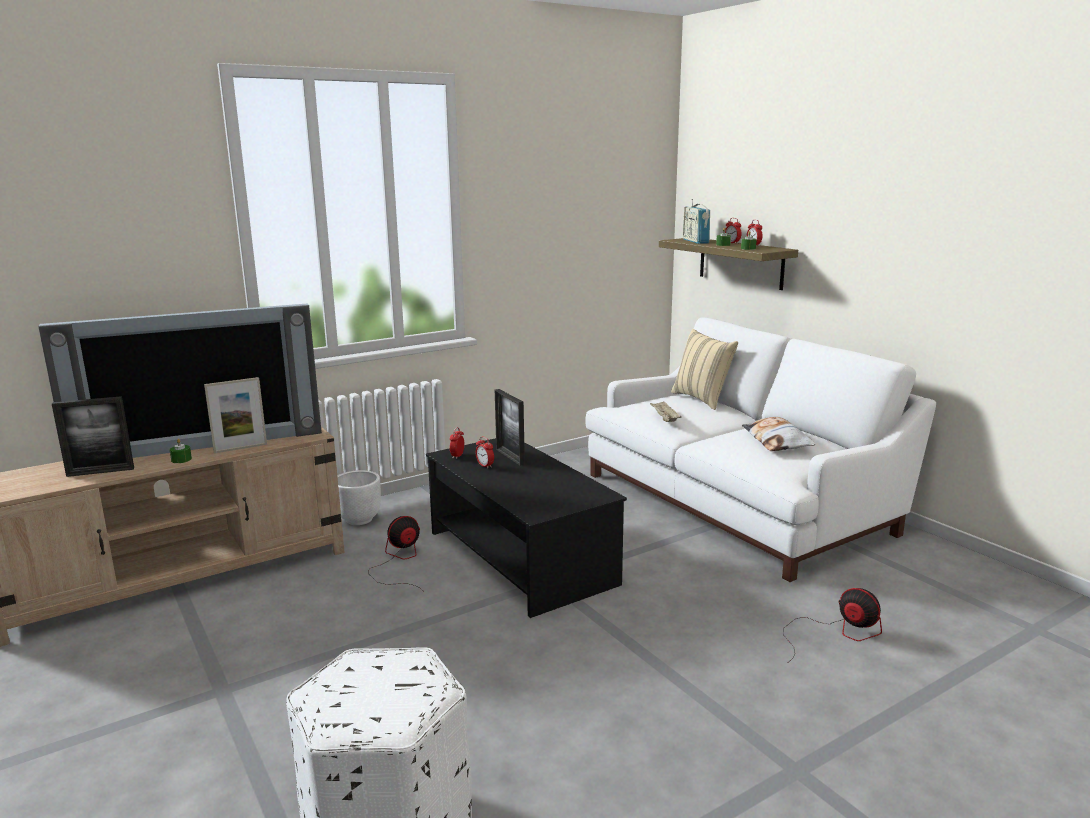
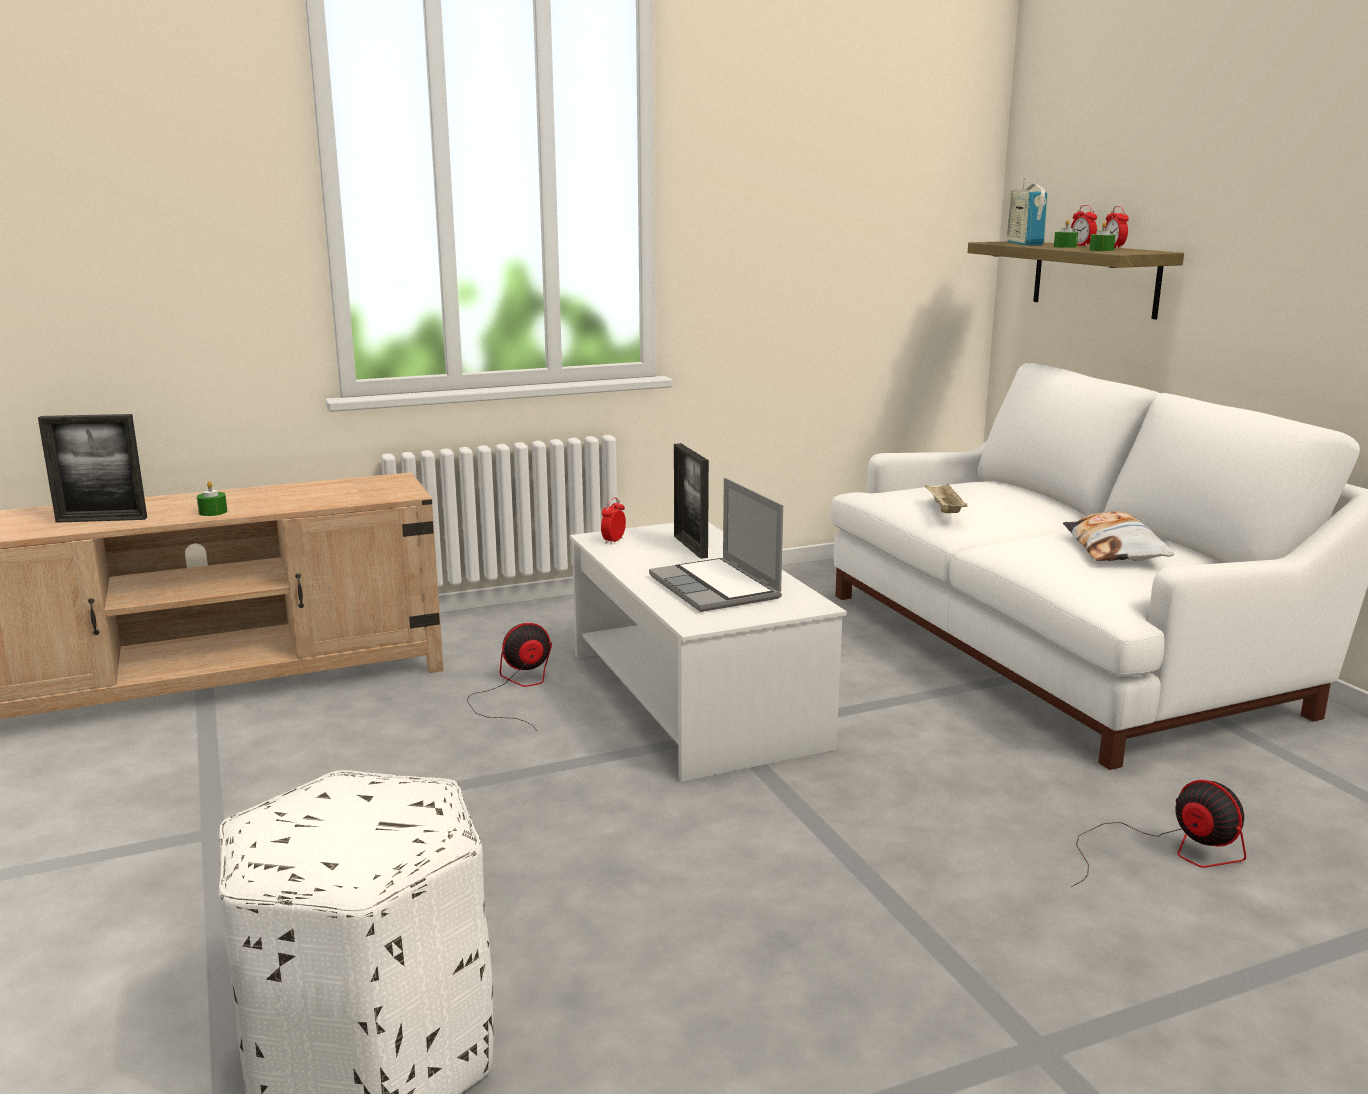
camera: 10 degrees right, 0 degrees up
(200, 444) = (247, 496): television -> none
(240, 448) = (298, 503): picture frame -> none
(359, 520) = (479, 631): white planter -> none
(485, 466) = (648, 555): alarm clock -> none
(521, 558) = (695, 699): black coffee table -> white coffee table
(539, 487) = (716, 588): none -> laptop
(702, 399) = (1015, 487): beige pillow -> none

